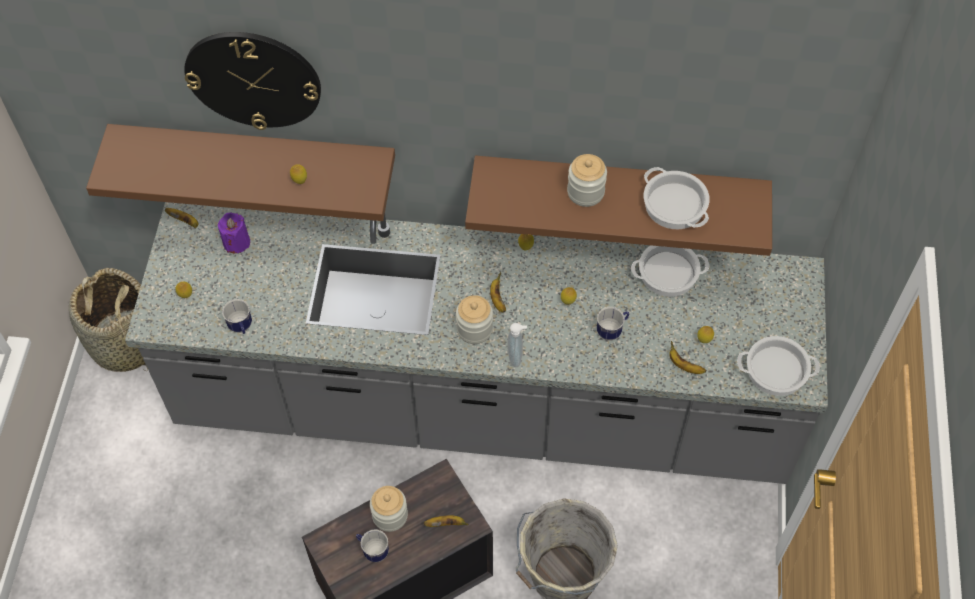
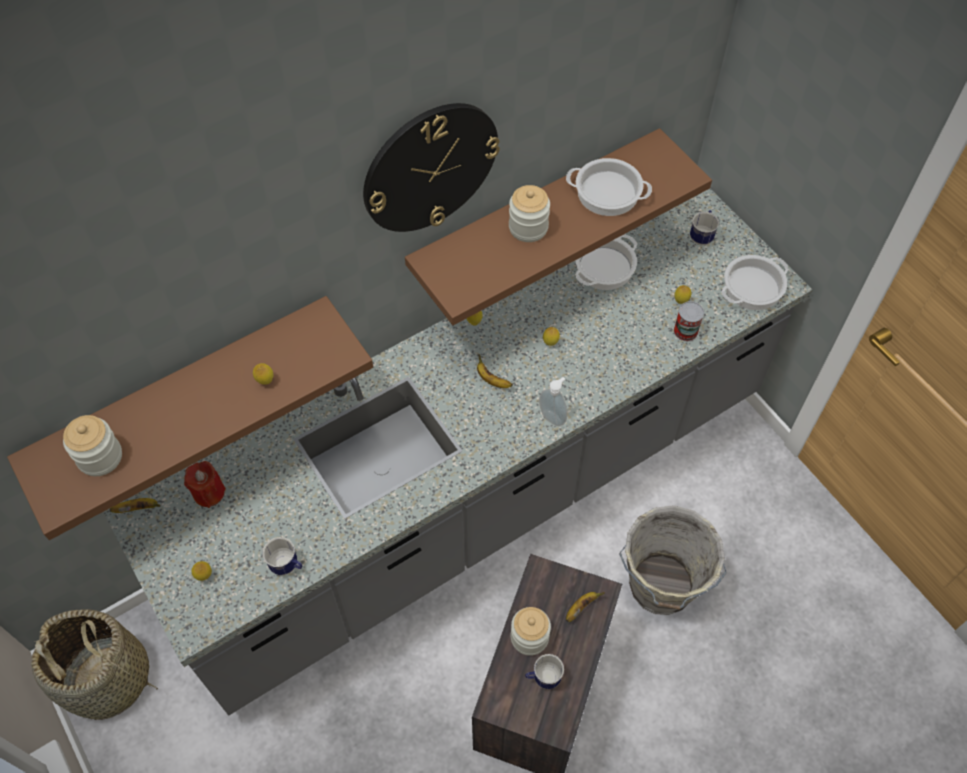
camera: 40 degrees left, 0 degrees up
(236, 242) = (209, 492): purple candle -> red candle
(253, 79) = (166, 301): wall clock -> wall clock (430, 167)
(474, 329) = (497, 418): jar -> jar (100, 457)
(612, 330) = (606, 342): mug -> mug (702, 236)
(684, 366) = (685, 331): banana -> can

